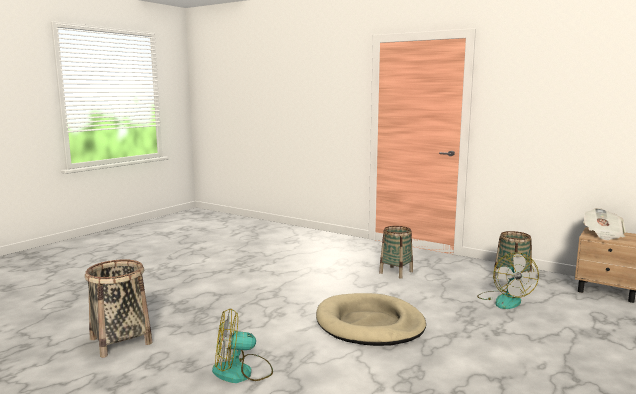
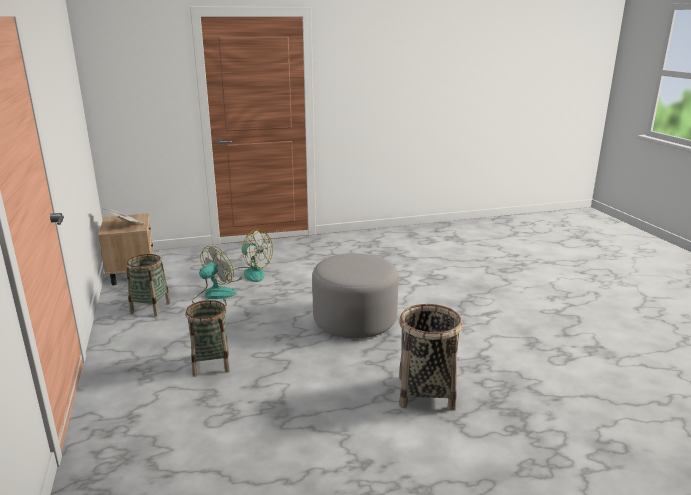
camera: 140 degrees left, 10 degrees up
(121, 341) = (596, 392): basket -> basket (426, 392)
(242, 372) = (494, 323): fan -> fan (249, 274)
(369, 324) = (354, 320): beige dog bed -> grey ottoman

